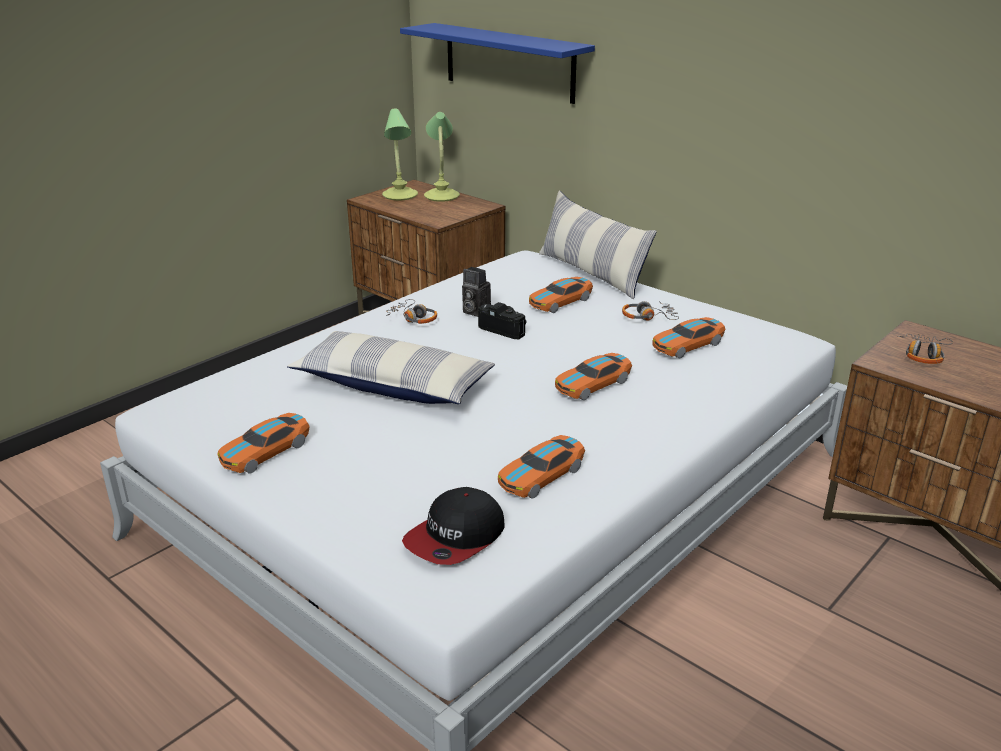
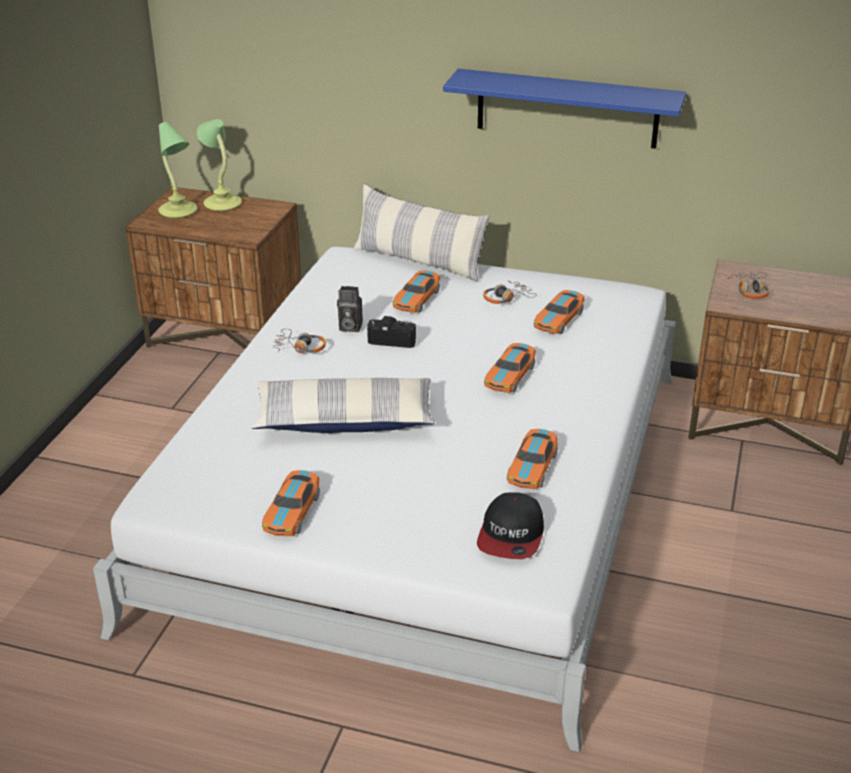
camera: 25 degrees left, 5 degrees up
(509, 62) = (288, 61): blue shelf -> blue shelf (567, 109)

